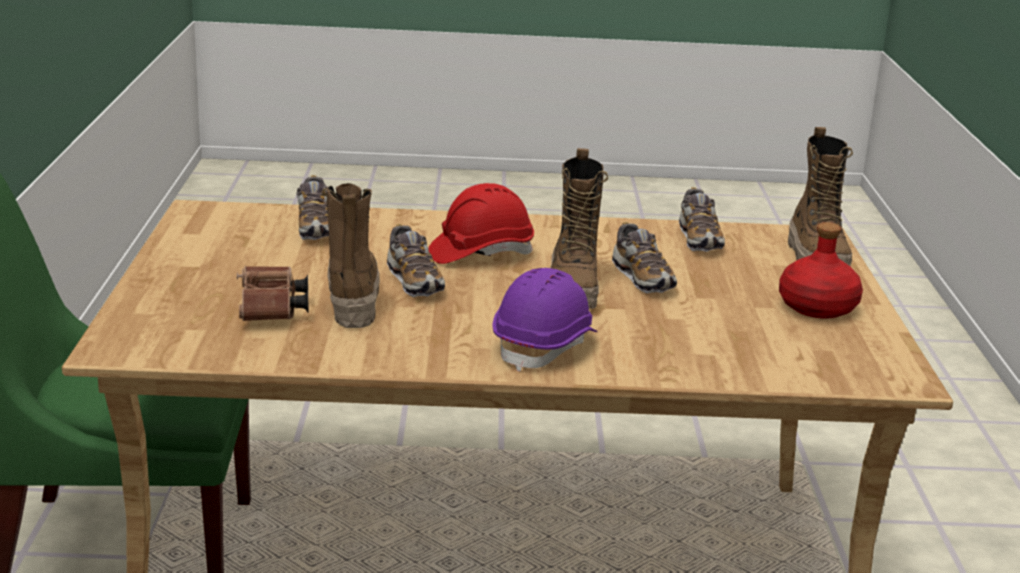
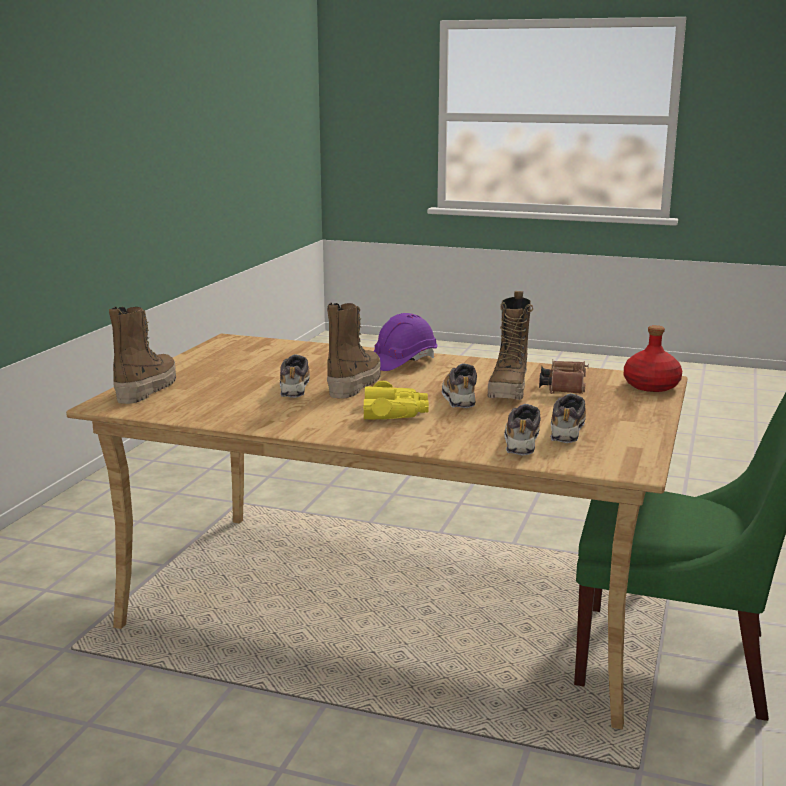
camera: 160 degrees left, 5 degrees down
(480, 253) = (395, 412): red hard hat -> yellow binoculars
(699, 240) = (207, 408): shoe -> shoe (567, 430)
(817, 307) = (208, 366): red bottle -> red bottle (652, 386)

